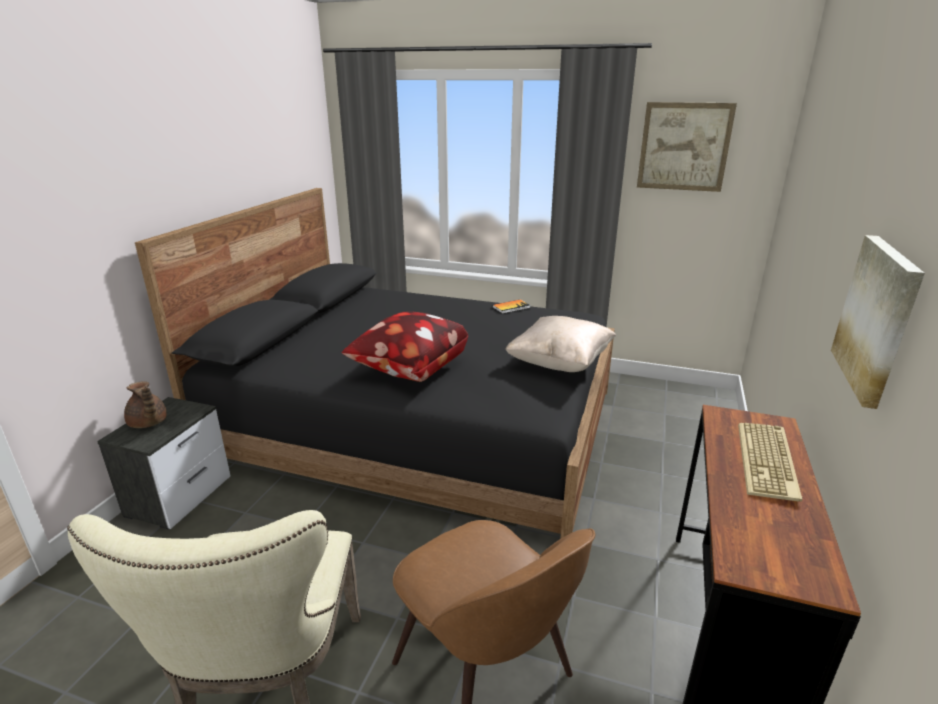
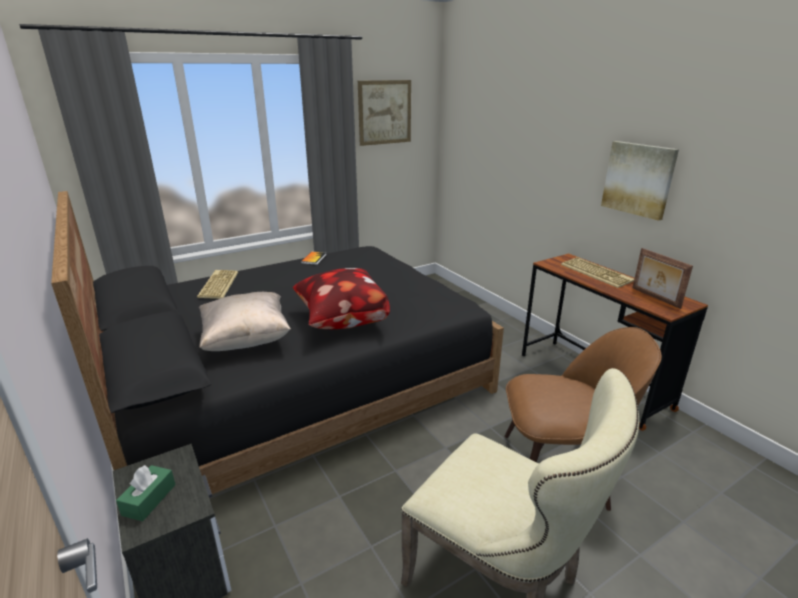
camera: 50 degrees left, 0 degrees up
(148, 423) = (149, 499): brown teapot -> green tissue box
(400, 301) = (218, 285): none -> keyboard
(559, 364) = (415, 278): beige pillow -> beige pillow (246, 340)
(775, 540) = (654, 298): none -> picture frame

